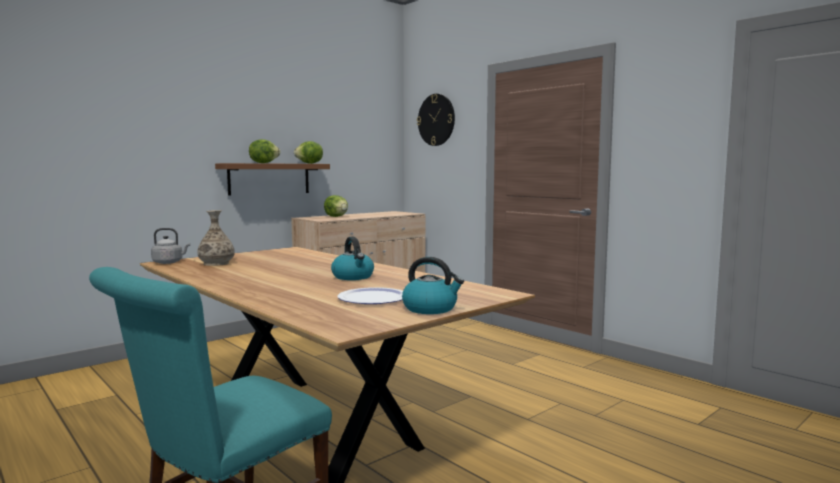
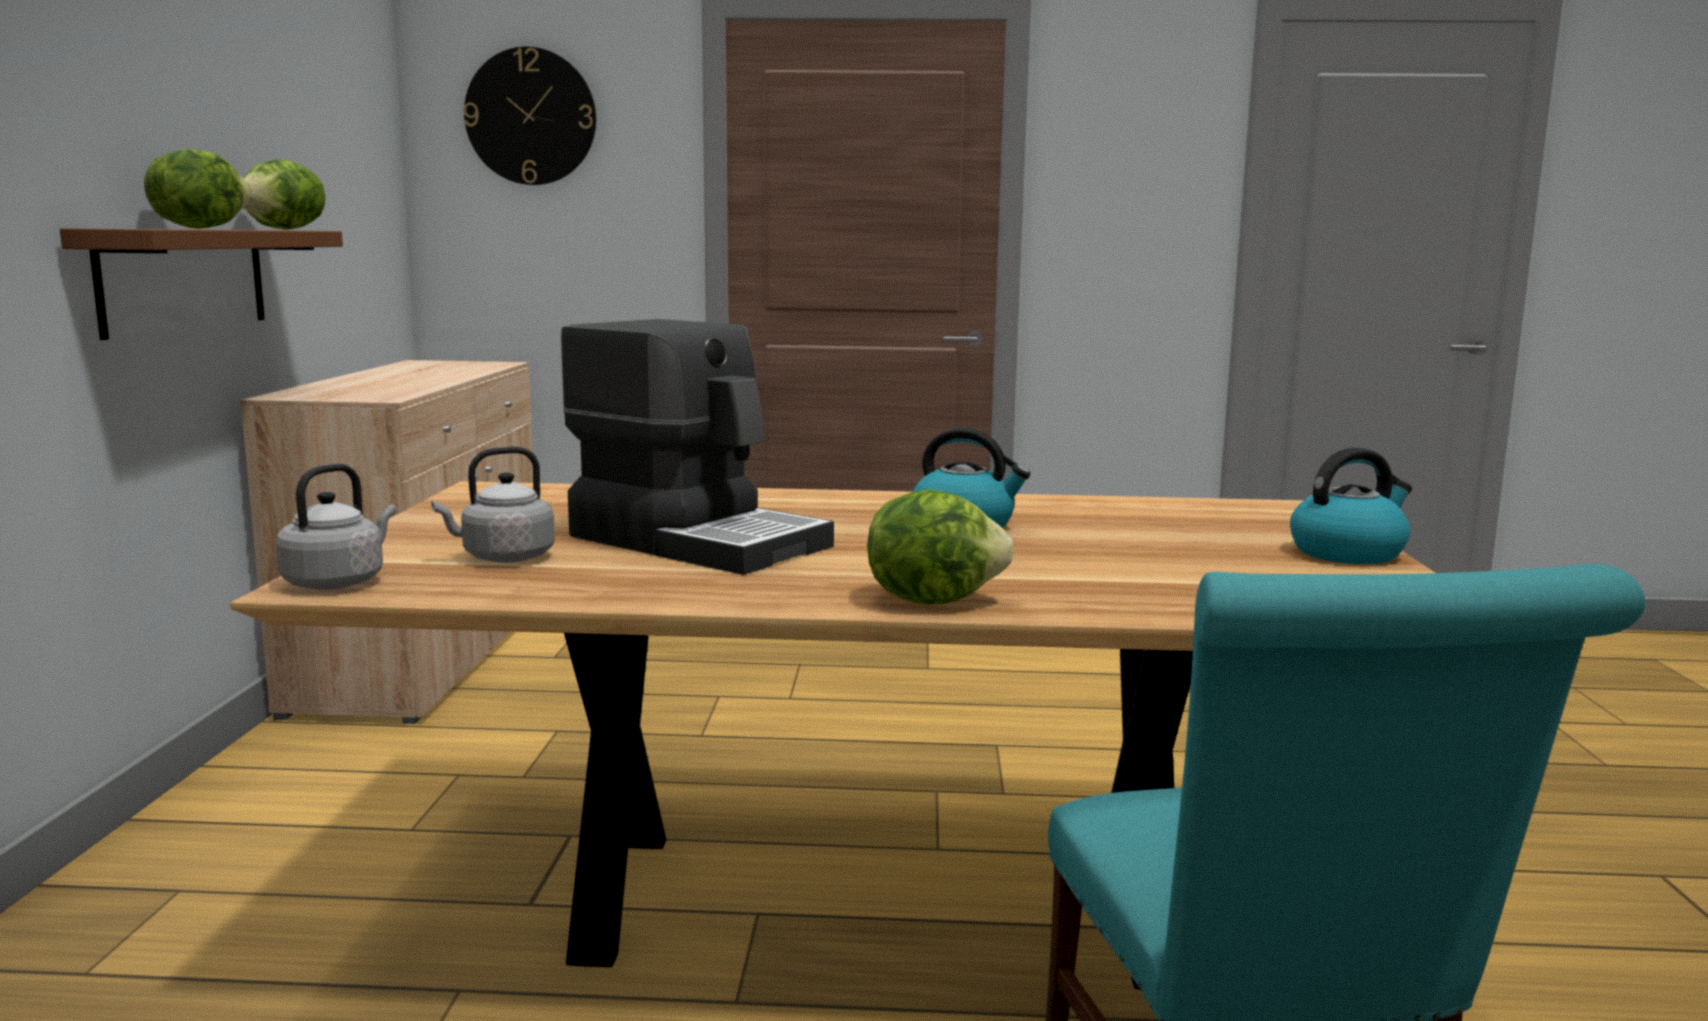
camera: 45 degrees left, 5 degrees up
(216, 263) = (503, 558): vase -> grey kettle
(271, 268) = (699, 540): none -> coffee machine
(336, 216) = (364, 386): lettuce -> lettuce (933, 599)
(372, 298) = (1200, 556): plate -> none

